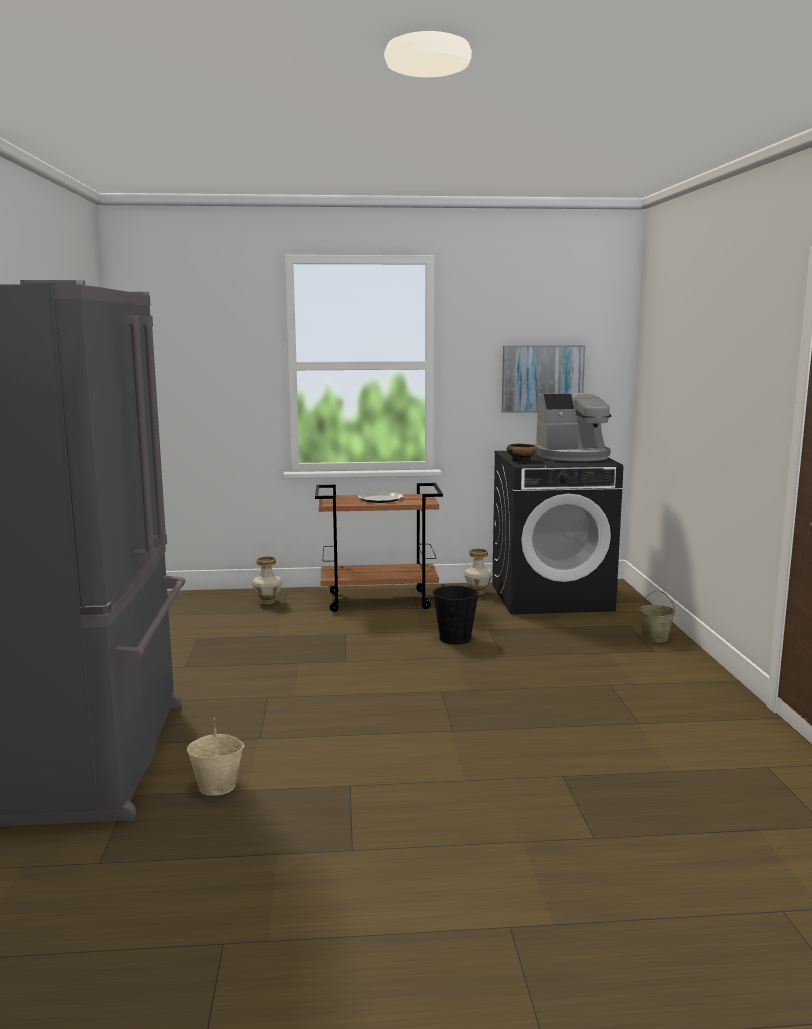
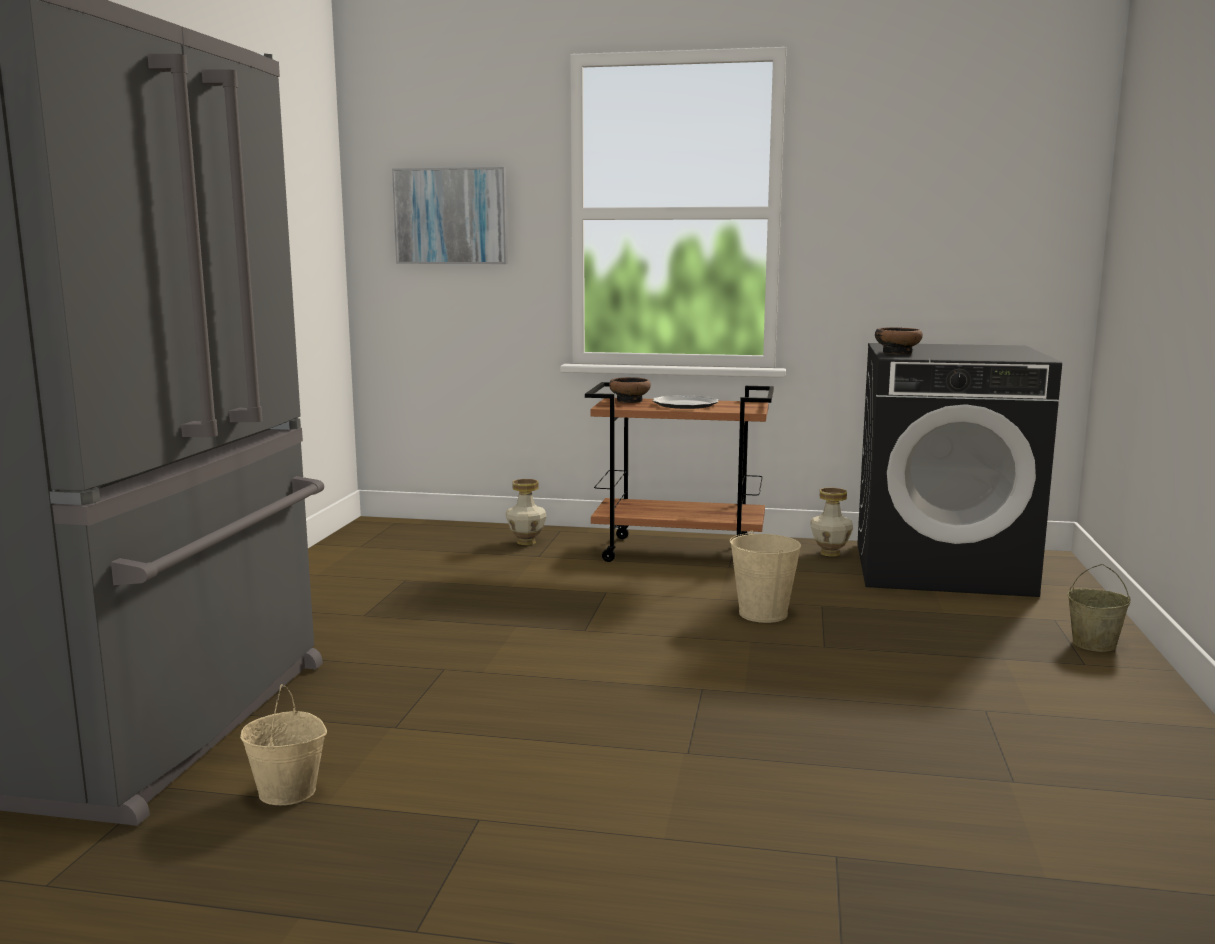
camera: 15 degrees right, 0 degrees up
(340, 498) = (630, 401): none -> bowl
(455, 638) = (763, 614): black bucket -> beige bucket
(542, 378) = (949, 234): picture -> picture (451, 216)
(572, 456) = (985, 351): coffee machine -> none

